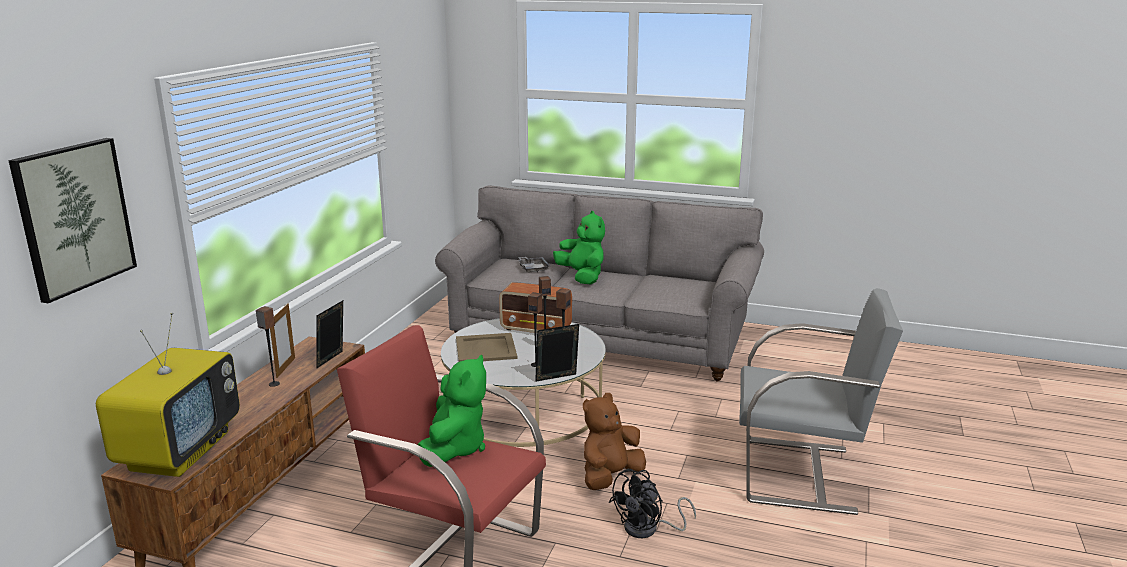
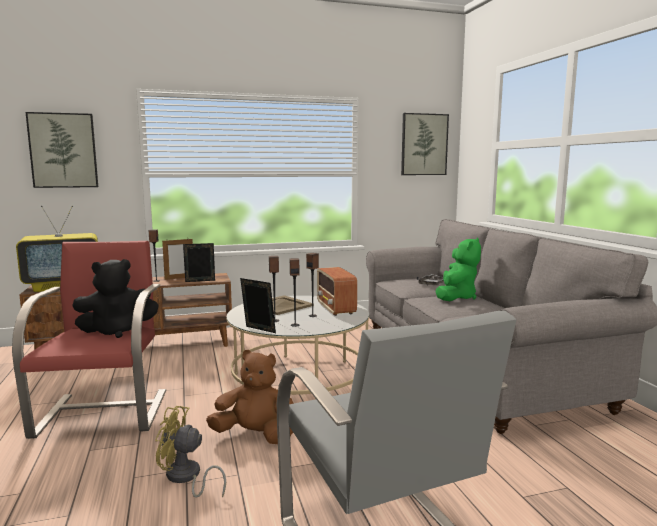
camera: 55 degrees right, 10 degrees down
(426, 92) = (424, 144): none -> picture
(454, 448) = (117, 331): green plush toy -> black plush toy
(648, 529) = (186, 478): black fan -> yellow fan

